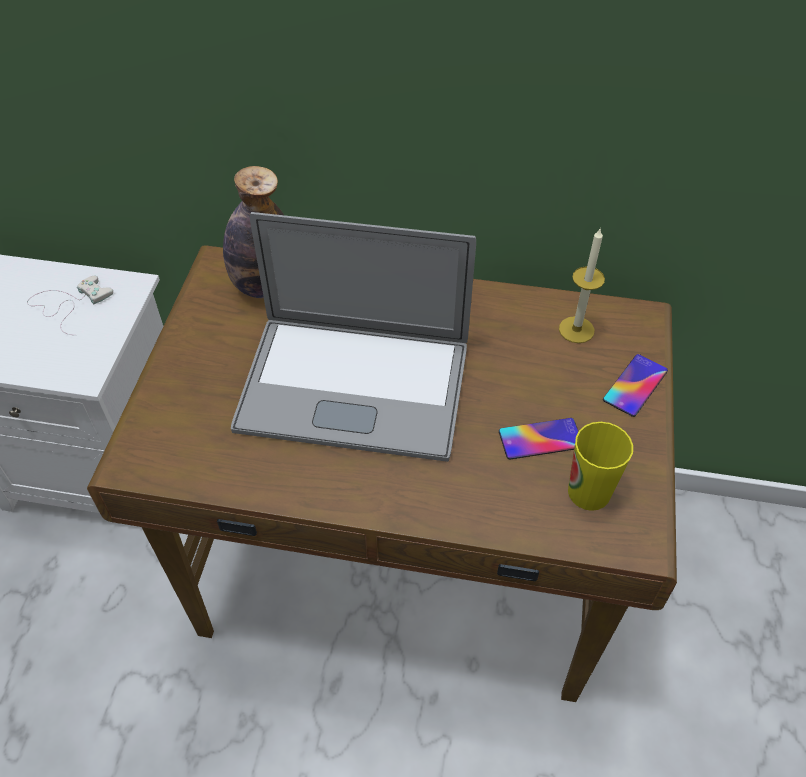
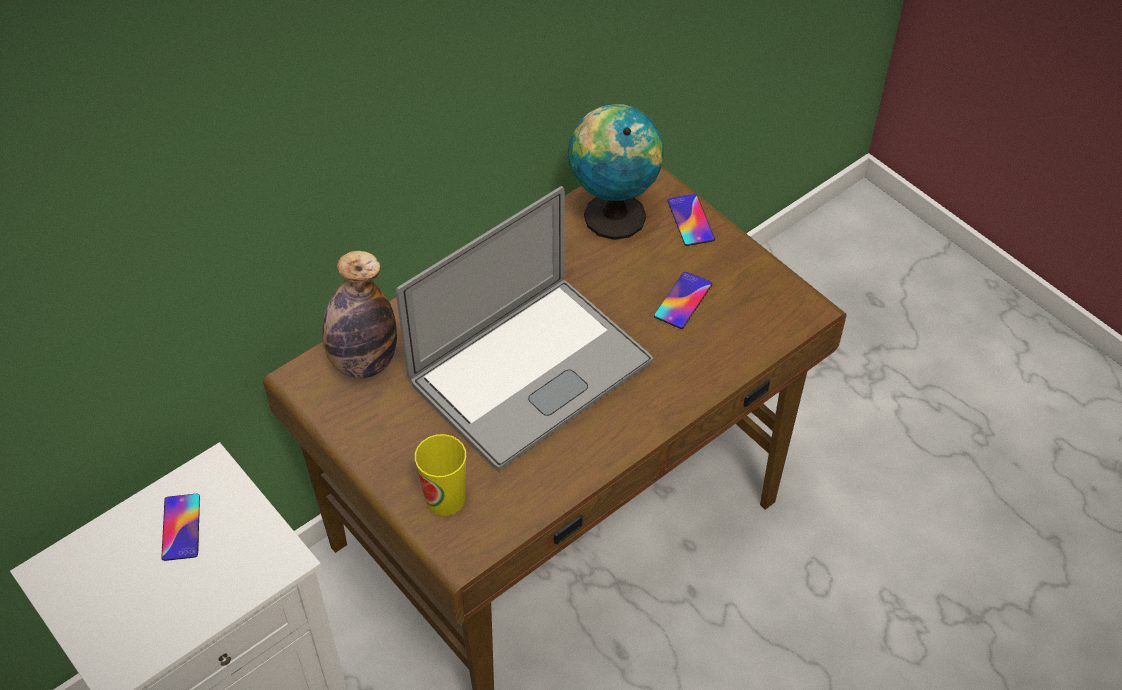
camera: 50 degrees left, 0 degrees up
(69, 304) = (181, 527): white game controller -> phone
(576, 329) = (612, 213): candle -> globe
(589, 492) = (748, 306): cup -> cup (445, 498)

